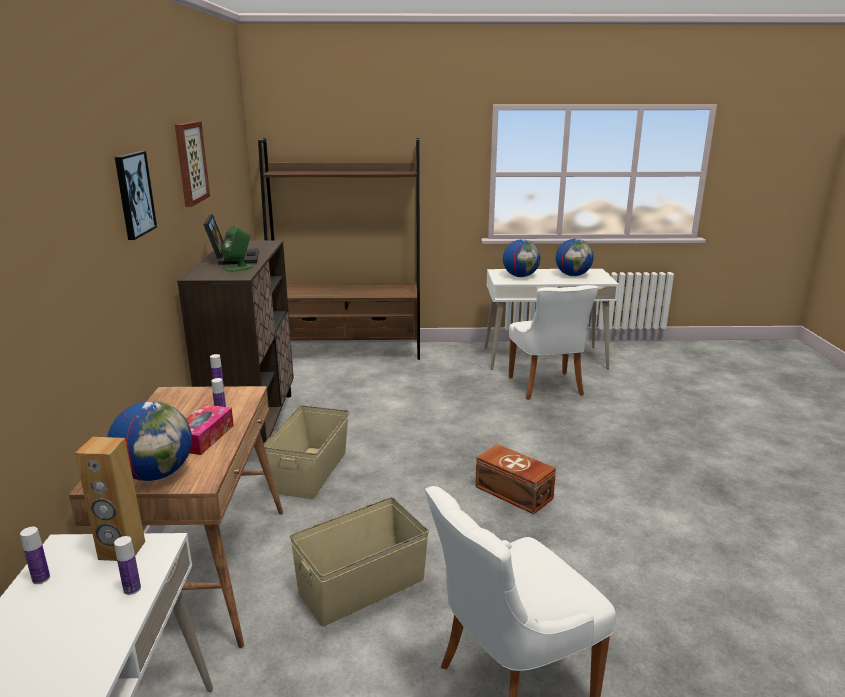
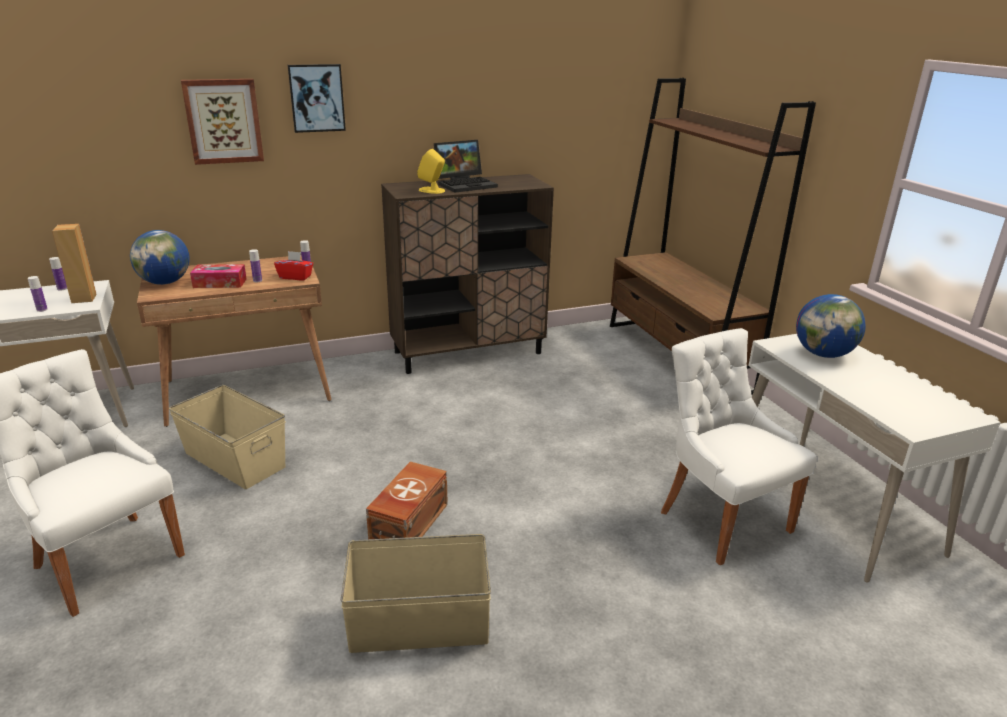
camera: 70 degrees right, 5 degrees up
(190, 163) = (462, 85): picture -> picture (223, 121)
(233, 396) = (295, 277): none -> red tissue box
(239, 268) = (432, 190): green speaker -> yellow speaker
(311, 471) = (402, 397): beige storage box -> beige storage box (420, 624)
(547, 387) = (721, 519): white chair -> white chair turned 90 degrees clockwise
(573, 275) = (899, 395): globe -> none

